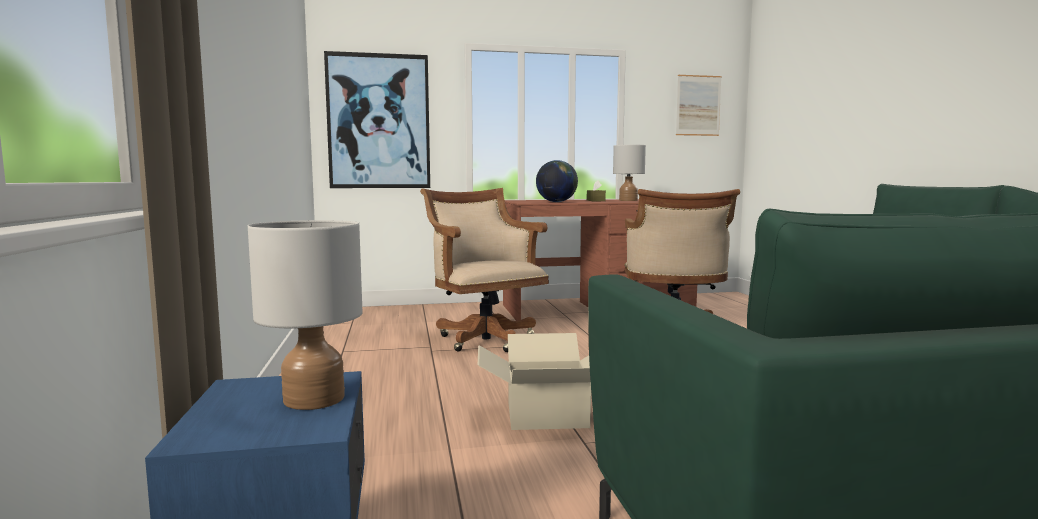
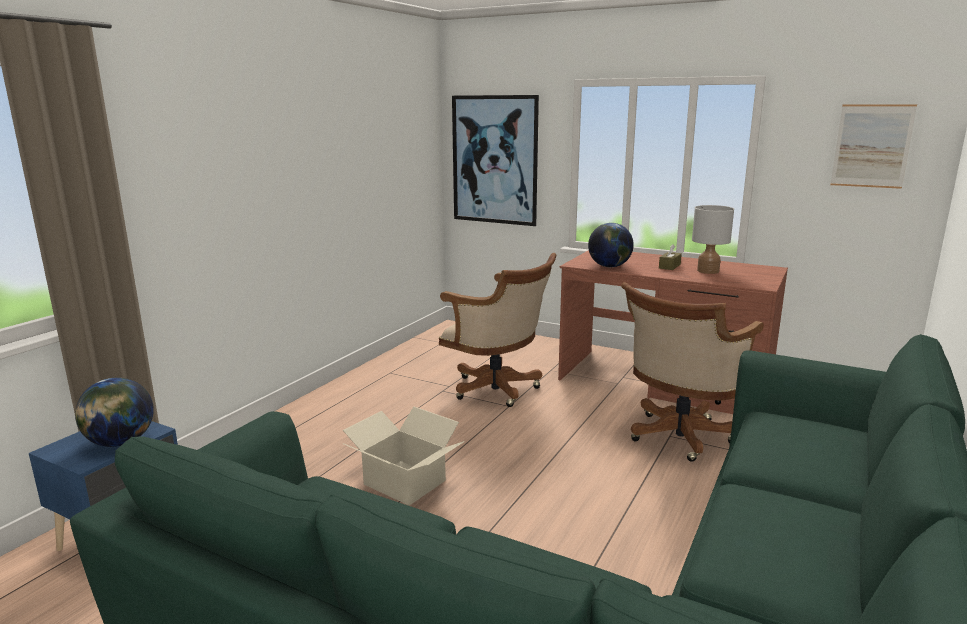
camera: 40 degrees right, 10 degrees up
(313, 399) = (120, 442): grey table lamp -> globe
(483, 339) = (498, 390): office chair -> office chair turned 120 degrees clockwise

